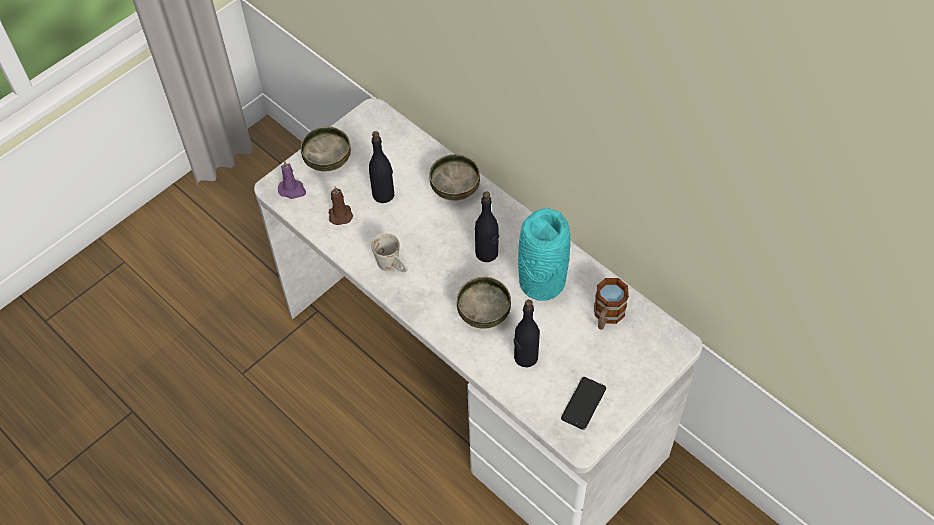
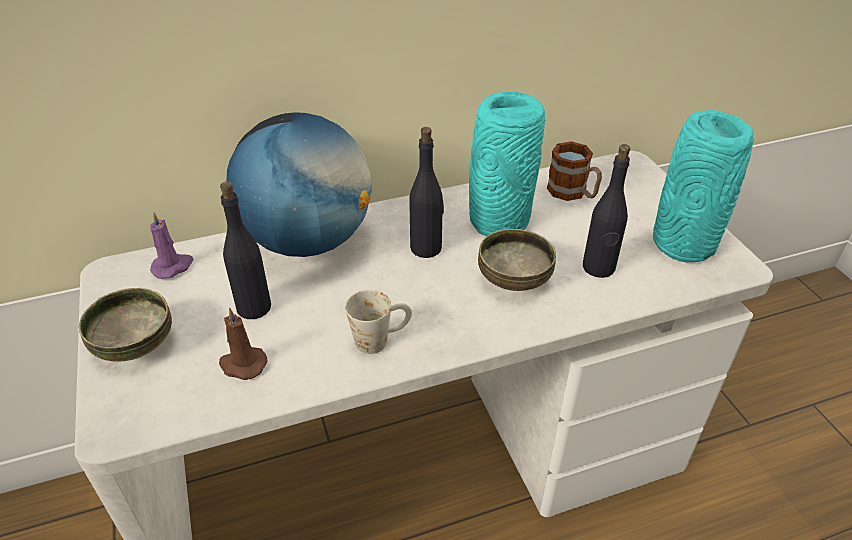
camera: 65 degrees left, 15 degrees down
(292, 190) = (142, 407): purple candle -> purple candle (173, 267)
(455, 188) = (308, 241): bowl -> globe
(583, 403) = (683, 245): phone -> turquoise vase

